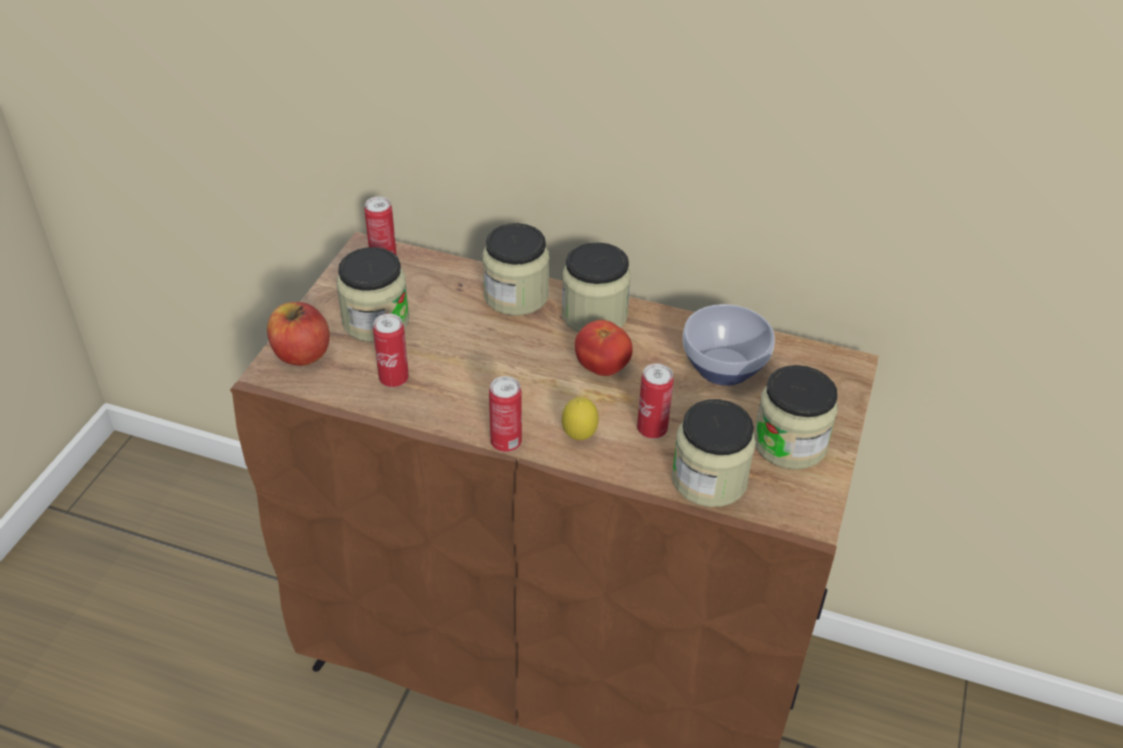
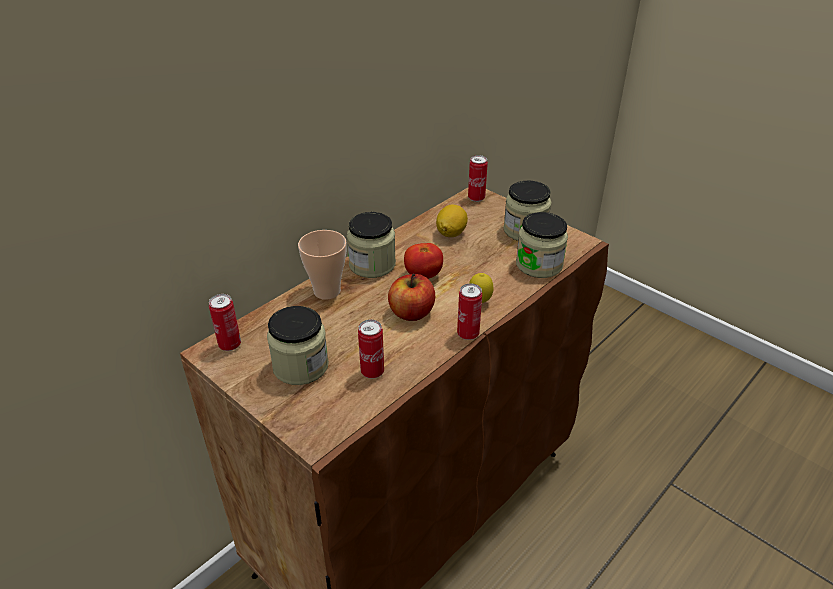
camera: 65 degrees left, 5 degrees down
(301, 354) = (308, 417): apple -> apple (412, 313)
(516, 296) = (327, 291): jar -> cup
(652, 430) = (488, 273): can -> can (476, 198)
(721, 366) = (451, 233): bowl -> lemon

